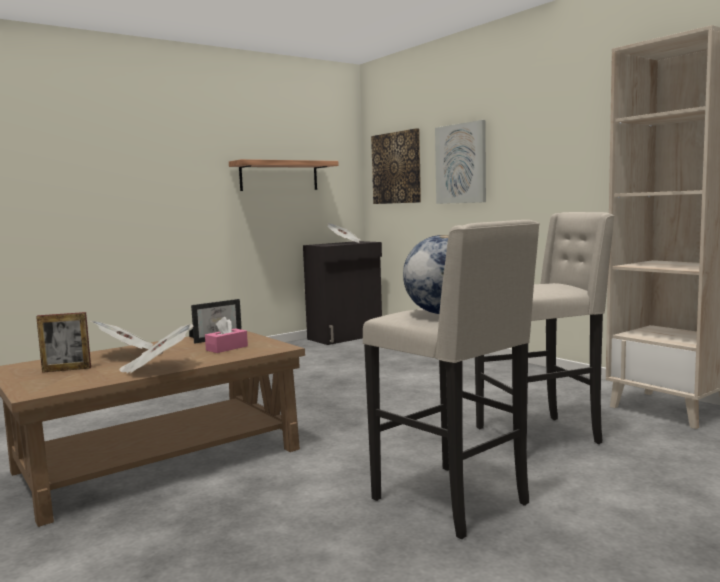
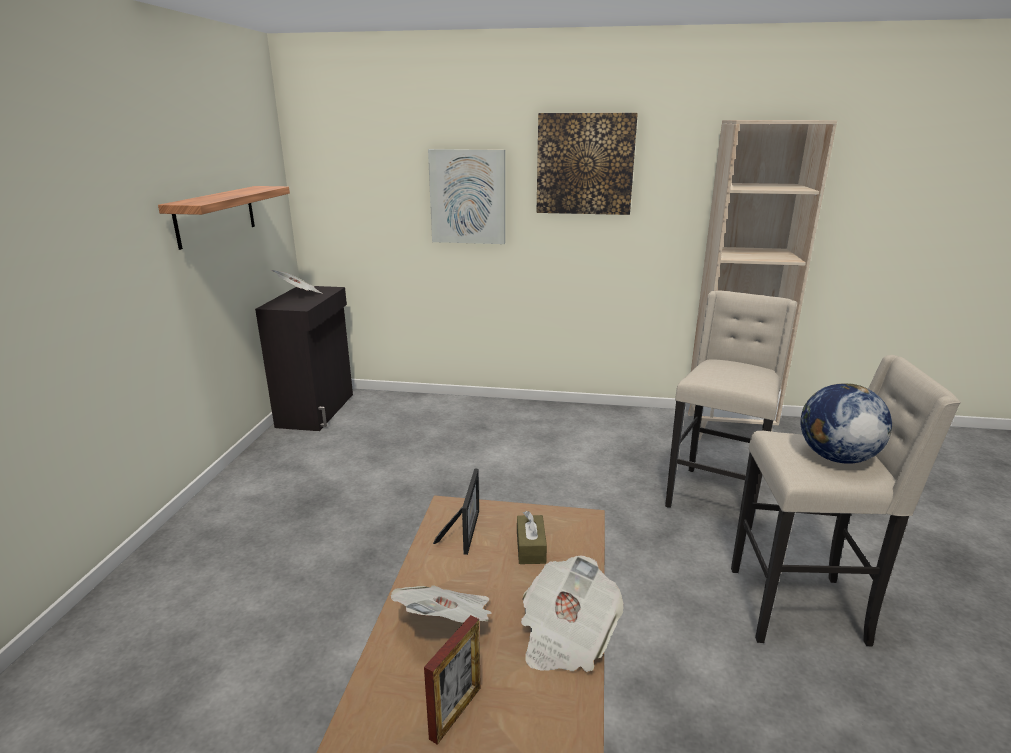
camera: 45 degrees left, 15 degrees up
(227, 348) = (531, 547): pink tissue box -> brown tissue box
(396, 168) = (356, 192): picture -> picture (585, 164)

